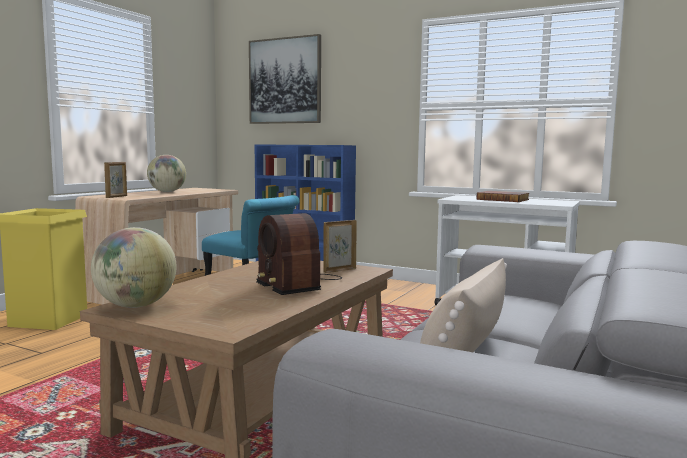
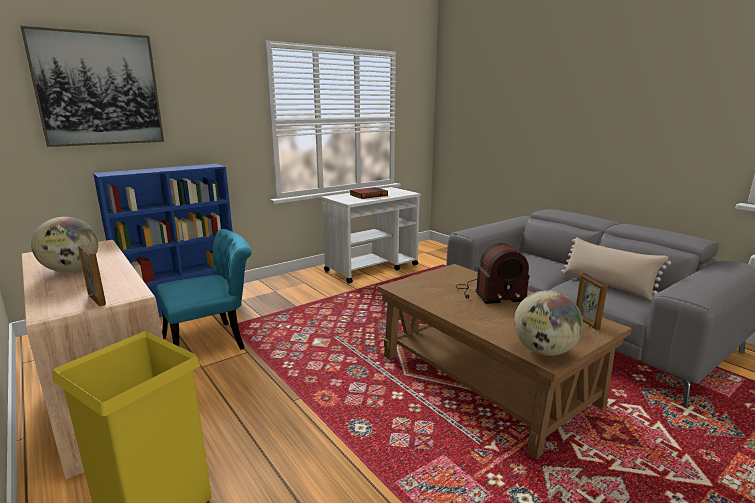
camera: 65 degrees left, 10 degrees up
(339, 270) = (452, 276): picture frame -> picture frame (586, 322)

